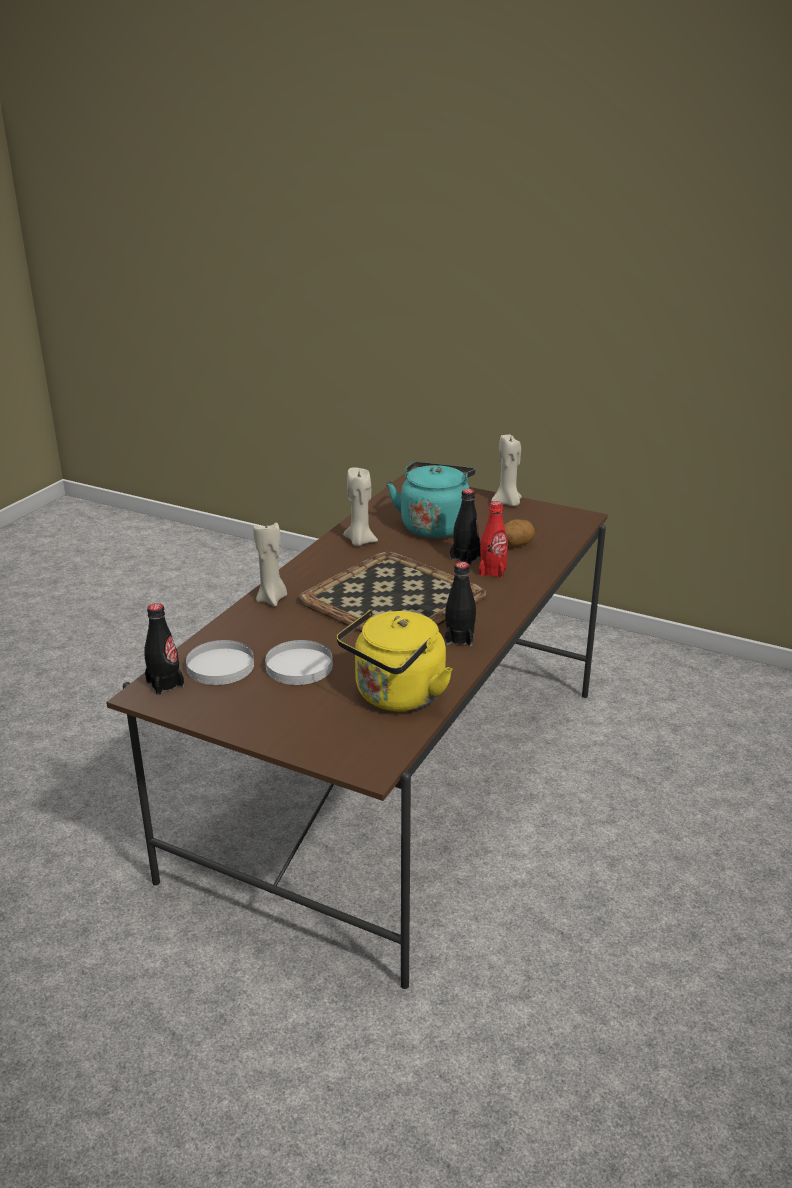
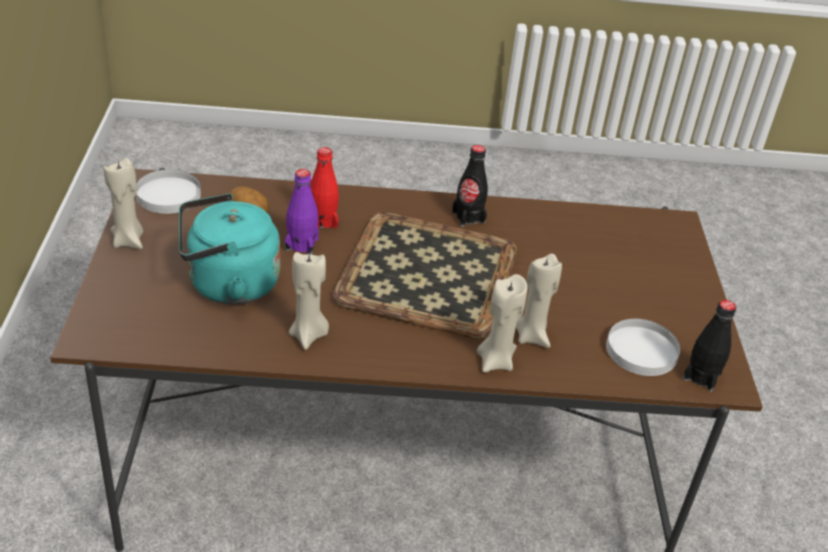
camera: 120 degrees left, 10 degrees up
(283, 621) = (531, 336): none -> beige candle
(298, 666) = (595, 299): white plate -> white plate (169, 195)
(396, 697) = (585, 231): yellow kettle -> none
(465, 557) = (301, 244): black bottle -> purple bottle

